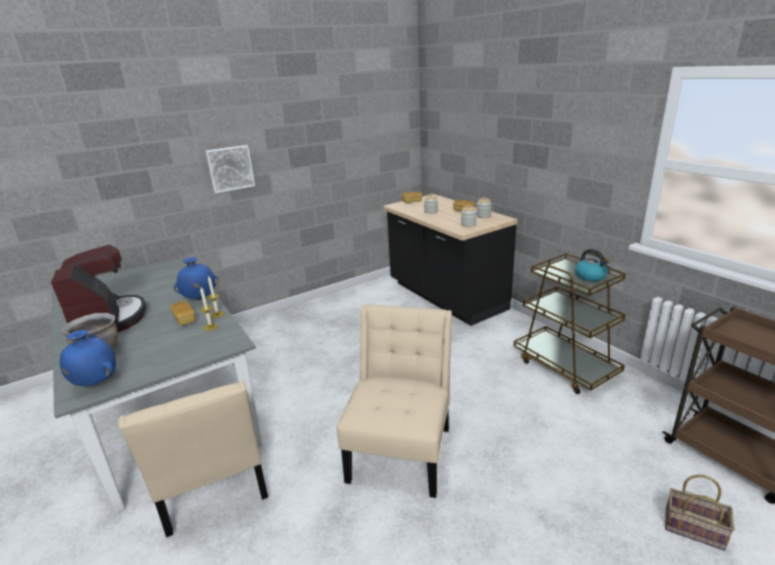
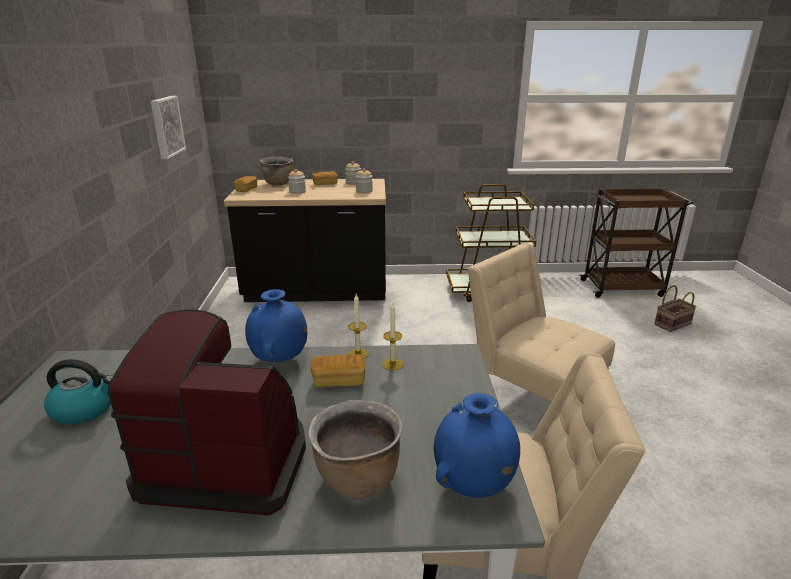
camera: 60 degrees left, 0 degrees up
(230, 168) = (73, 164): picture -> picture (166, 126)
(440, 202) = (278, 184): none -> brown cooking pot
(591, 276) = (506, 201): kettle -> kettle (85, 409)

